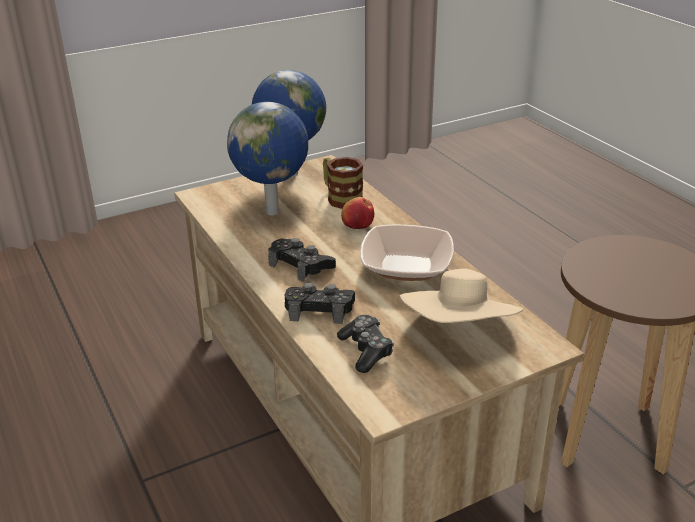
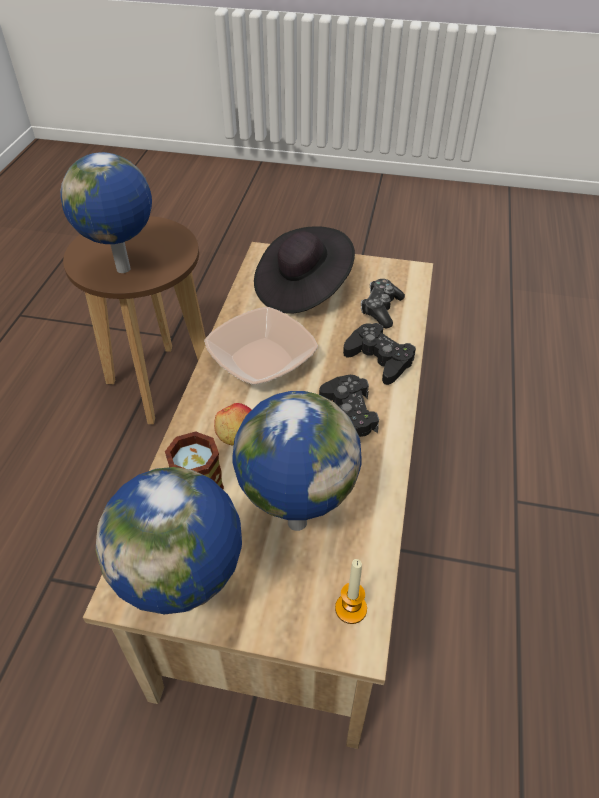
camera: 140 degrees left, 15 degrees up
(210, 201) = (351, 608): none -> candle
(460, 331) = (302, 288): beige hat -> black hat
(610, 258) = (125, 269): none -> globe

